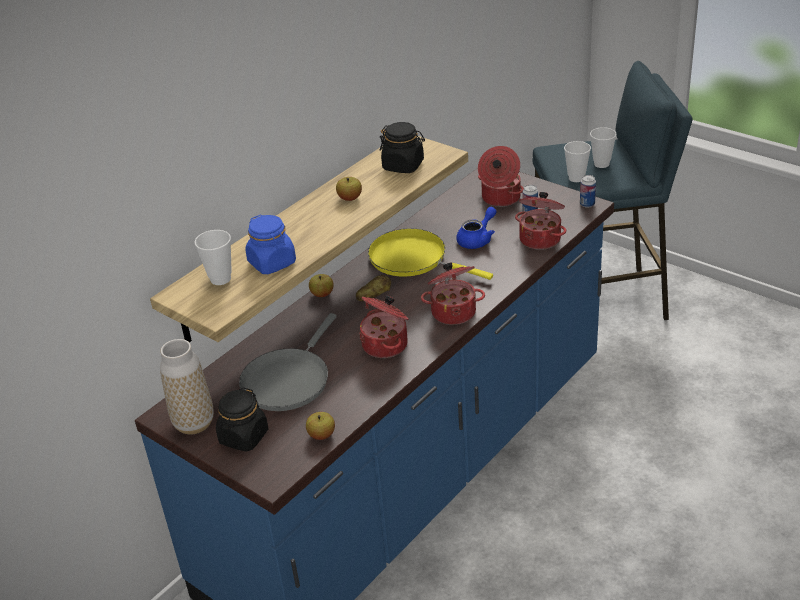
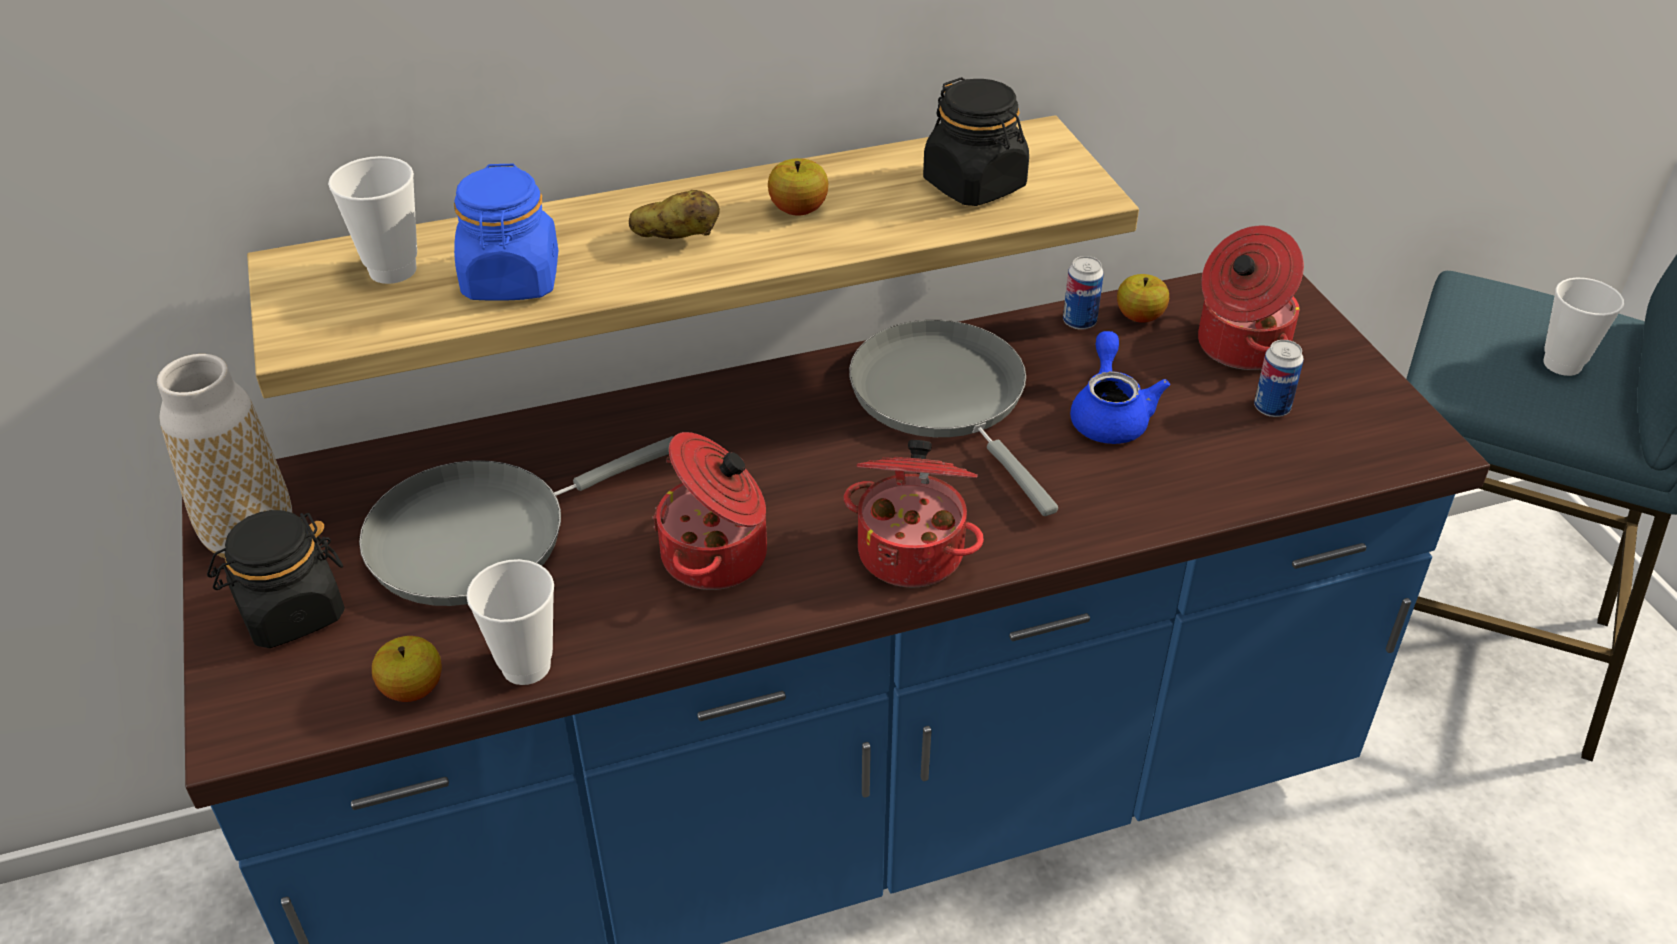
camera: 30 degrees right, 5 degrees up
(322, 294) = (712, 391): apple -> apple (1139, 317)
(374, 297) = (796, 441): potato -> potato (676, 238)
(413, 259) = (944, 398): yellow frying pan -> grey frying pan
(477, 239) = (1109, 415): blue teapot -> blue teapot turned 75 degrees counterclockwise
(540, 239) = (1245, 474): cooking pot -> none
(576, 178) = (1476, 372): cup -> cup (526, 666)
(587, 204) = (1421, 442): can -> can (1079, 322)

